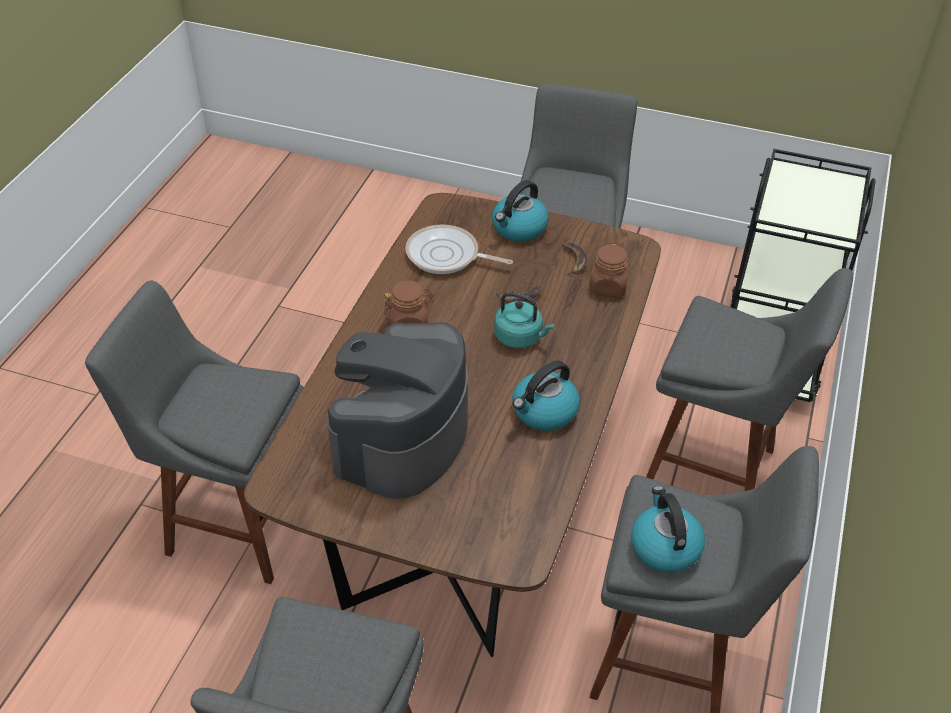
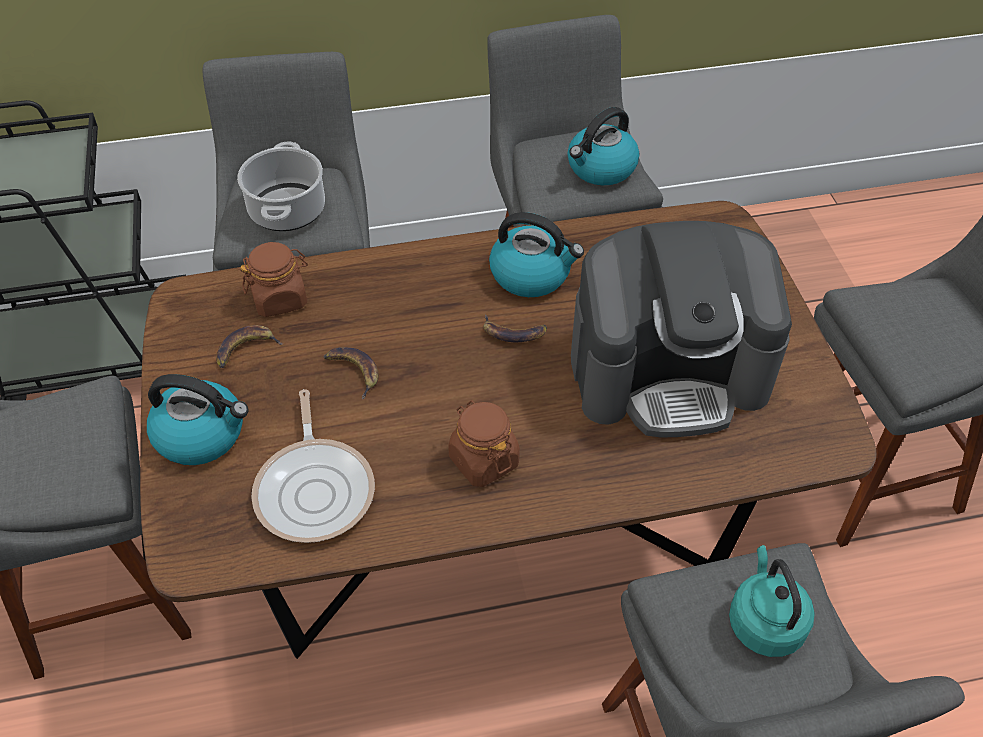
camera: 120 degrees left, 5 degrees up
(496, 378) = (513, 332): none -> banana
(520, 337) = (429, 340): turquoise kettle -> turquoise kettle (764, 621)
(722, 337) = (287, 209): none -> cooking pot

